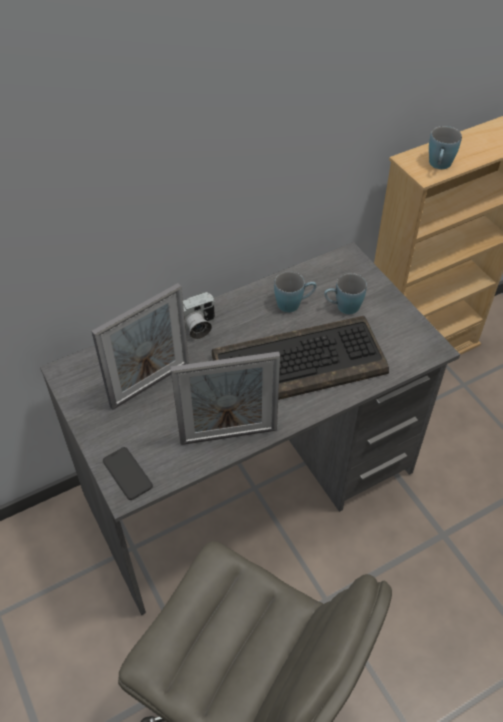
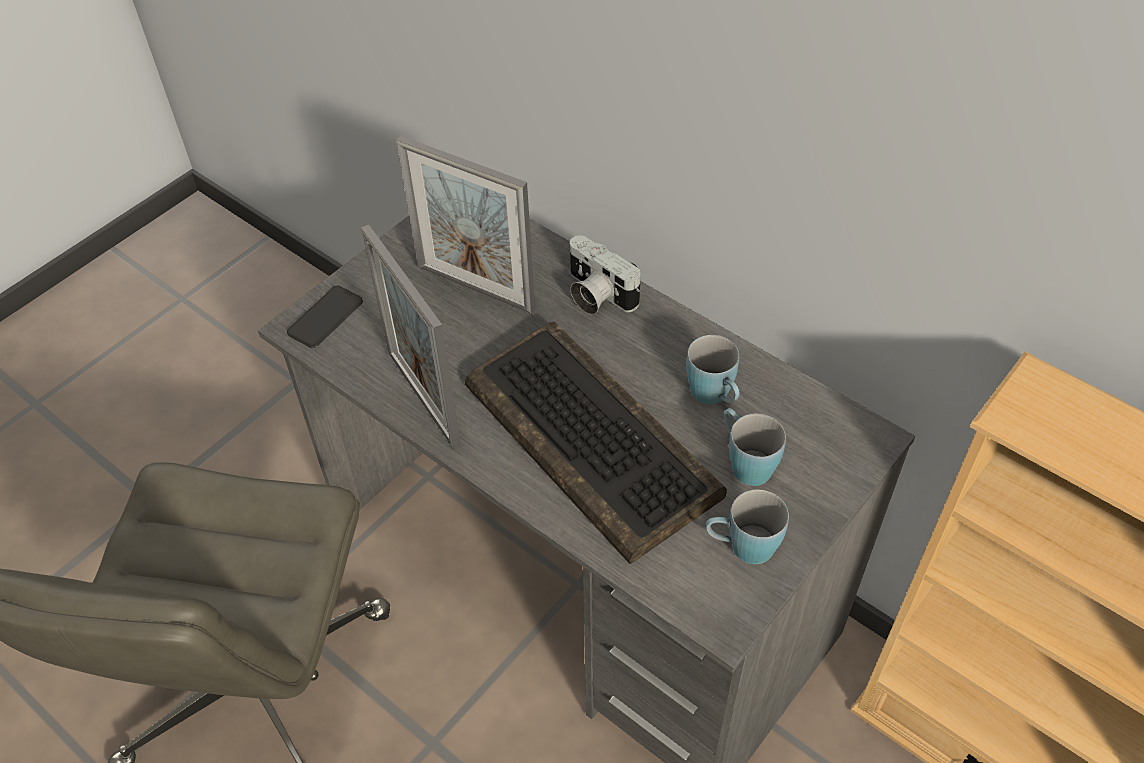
camera: 70 degrees right, 0 degrees up
(439, 166) = (1054, 431): blue mug -> blue mug (741, 547)

